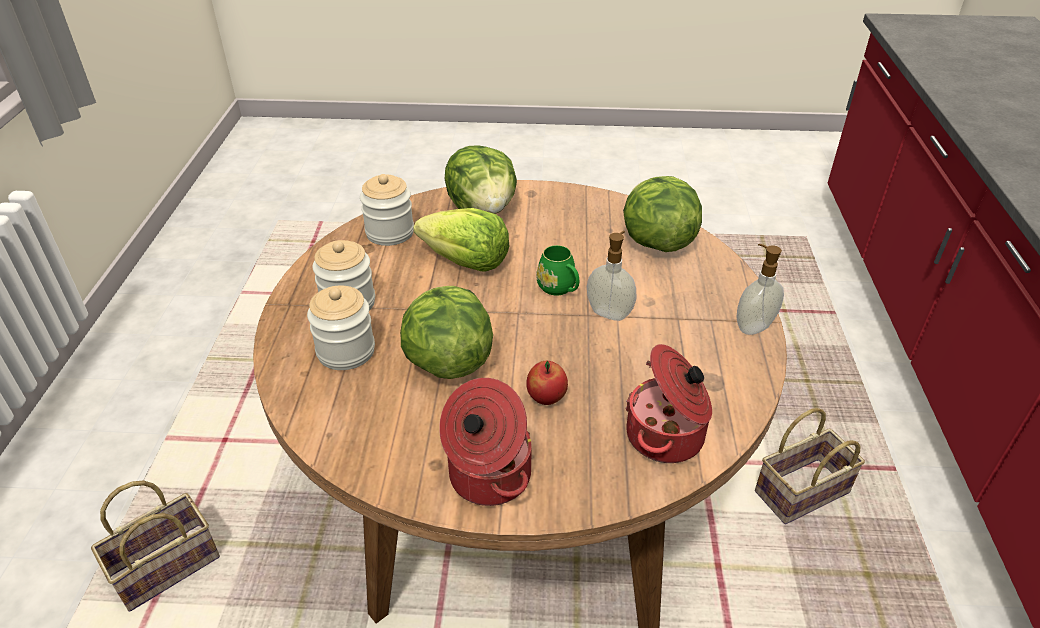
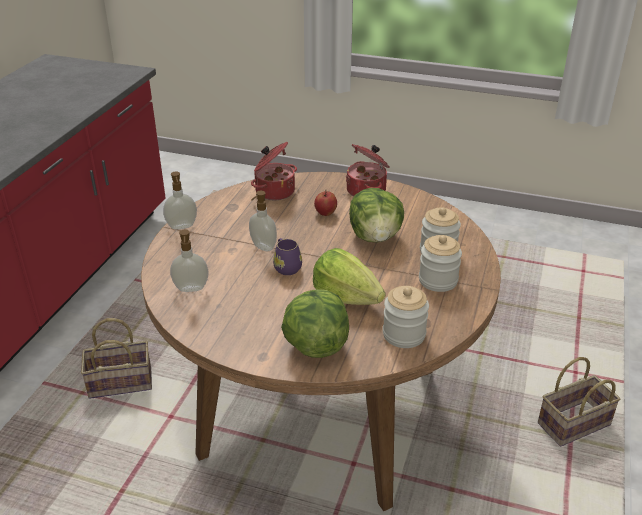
camera: 165 degrees left, 5 degrees down
(559, 289) = (286, 266): green mug -> purple mug
(656, 242) = (191, 289): lettuce -> soap dispenser

